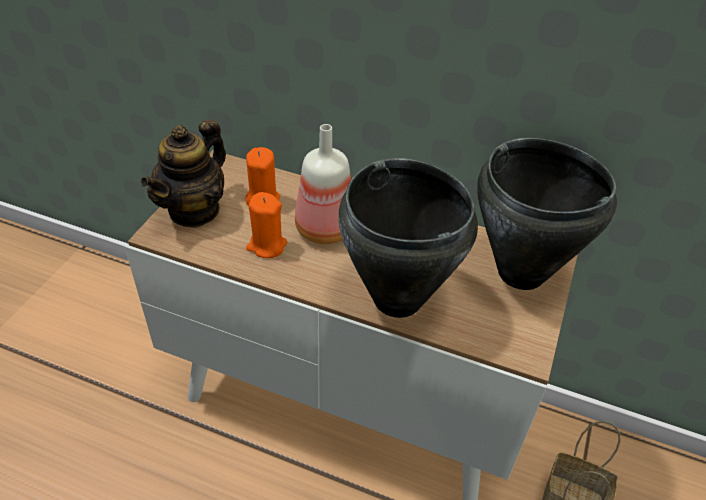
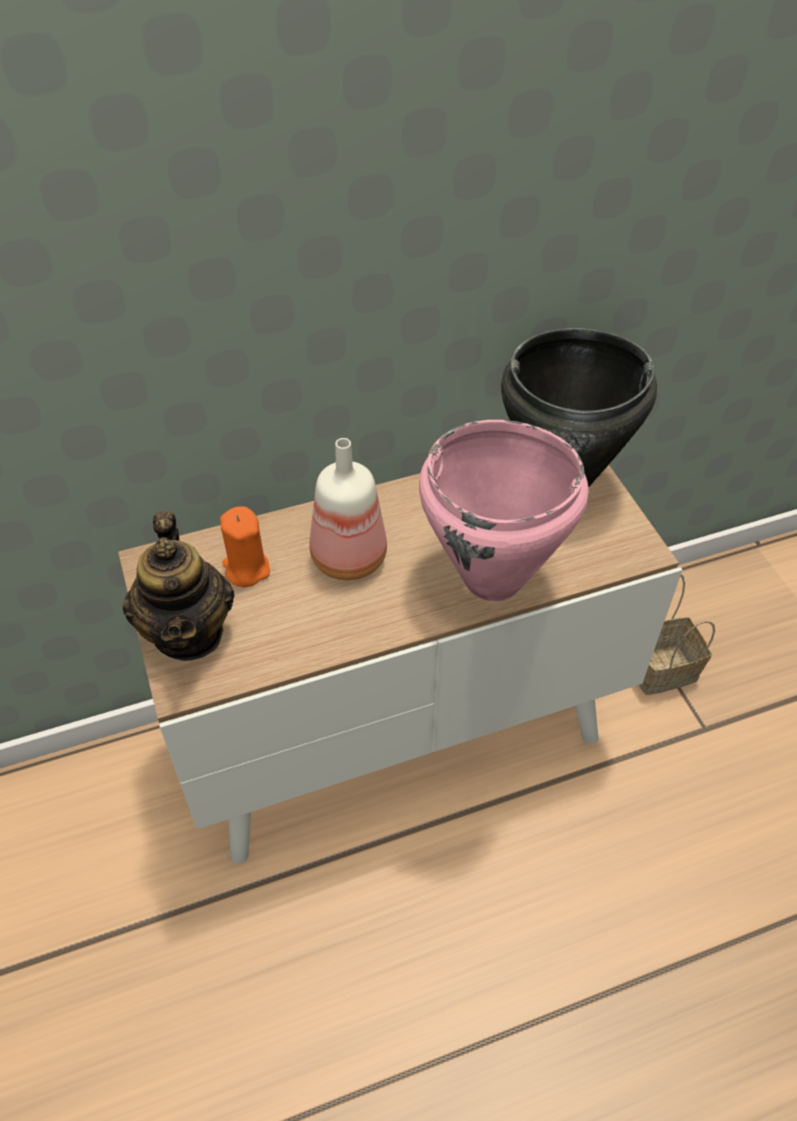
camera: 40 degrees left, 5 degrees up
(266, 246) = (313, 615): orange candle -> none
(397, 300) = (493, 580): black cooking pot -> pink cooking pot

